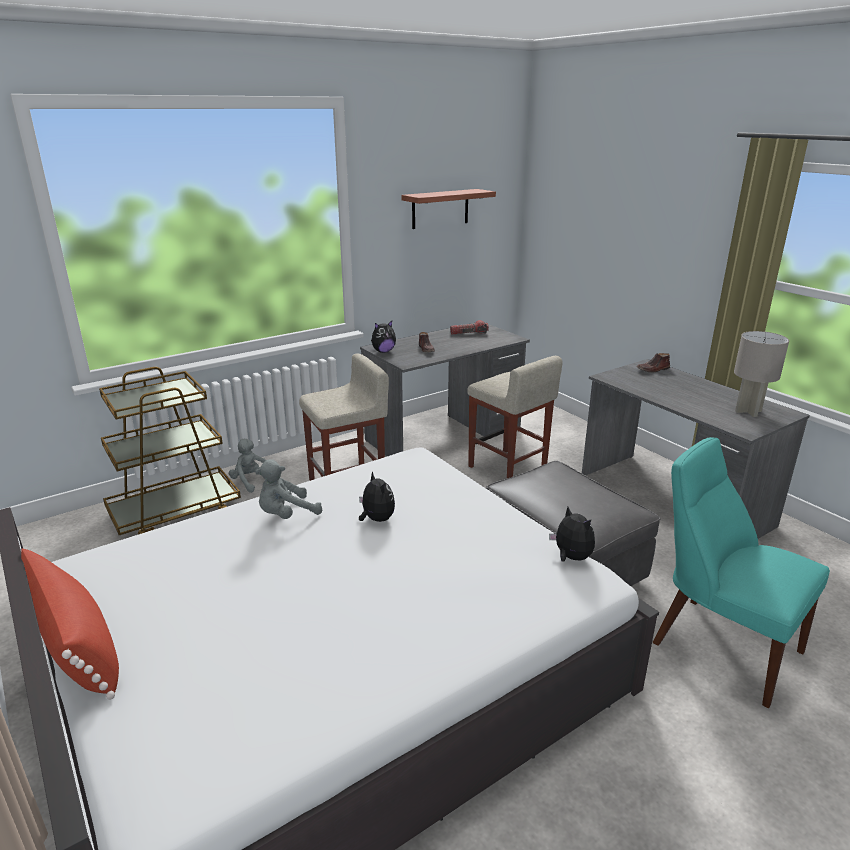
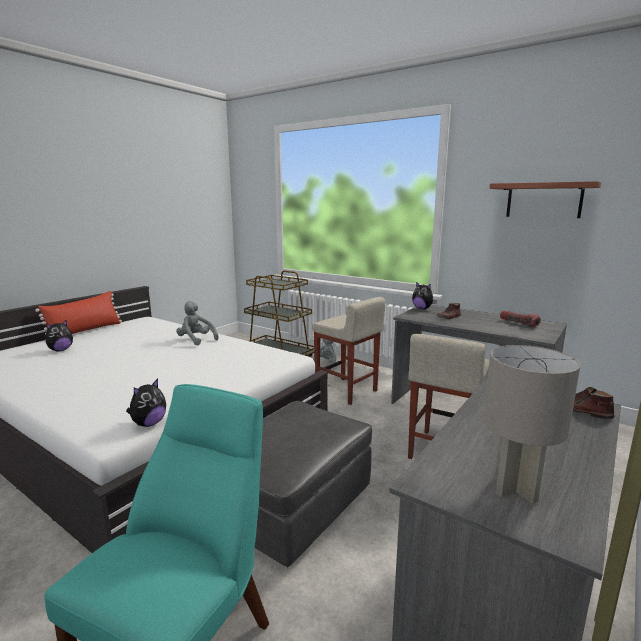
camera: 70 degrees right, 10 degrees down
(376, 519) = (196, 359): plush toy -> plush toy (60, 350)

